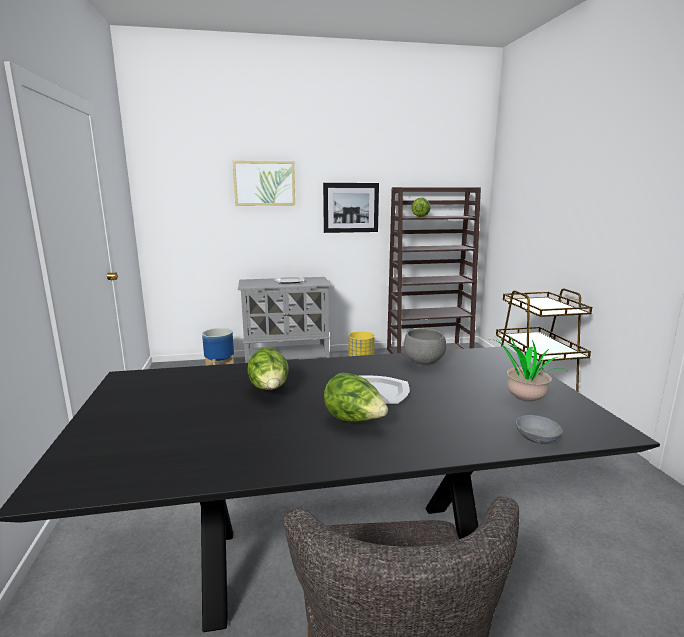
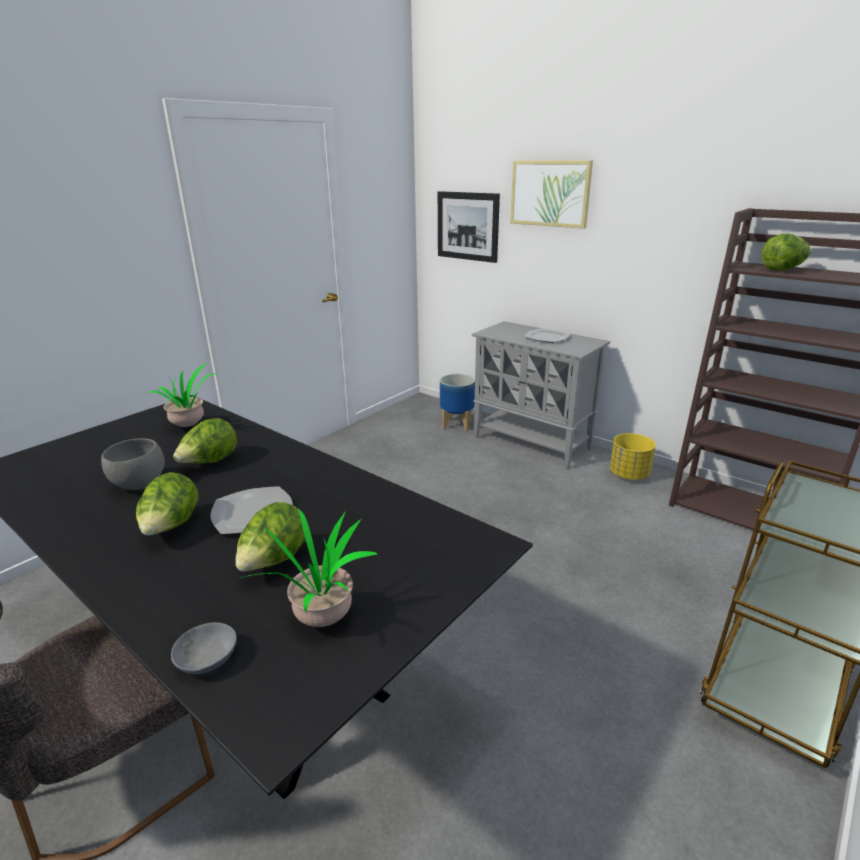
camera: 50 degrees right, 10 degrees up
(180, 383) = (191, 425): none -> potted plant
(351, 207) = (671, 239): picture -> picture (467, 226)
(425, 362) = (378, 508): grey bowl -> grey bowl (140, 484)
(449, 399) = (275, 561): none -> lettuce

